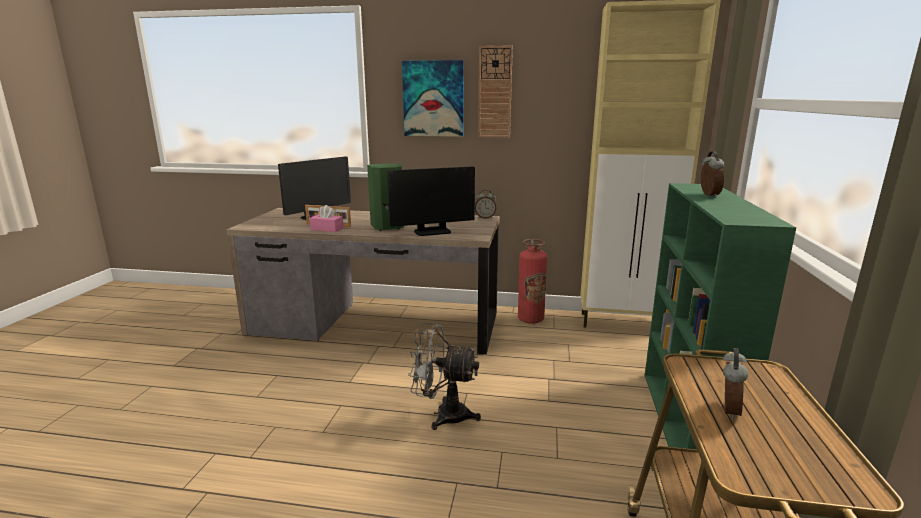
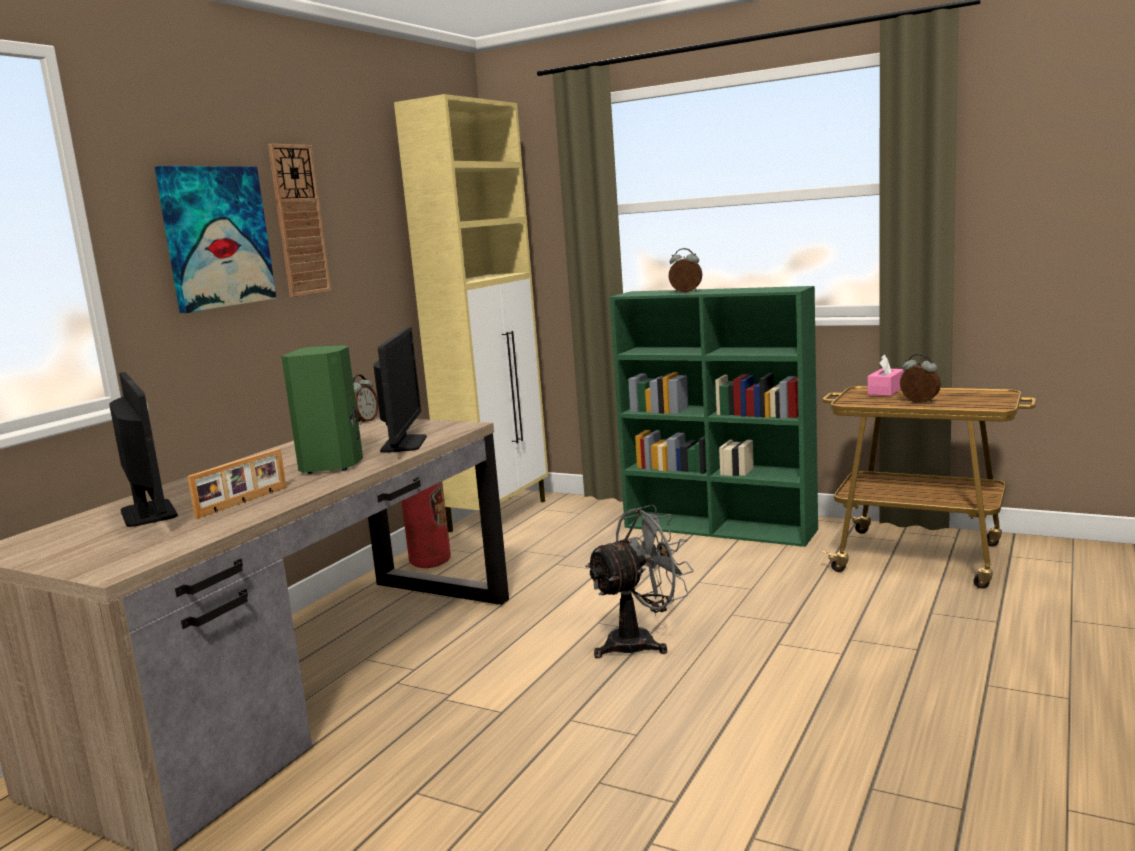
camera: 70 degrees left, 5 degrees down
(327, 229) = (274, 501): pink tissue box -> pink tissue box (886, 391)
(443, 415) = (640, 641): grey fan -> grey fan turned 150 degrees counterclockwise

